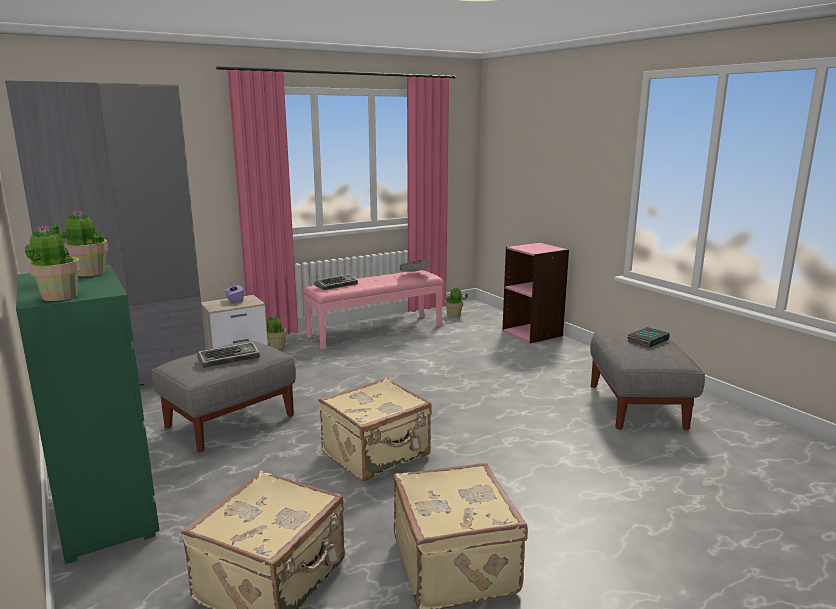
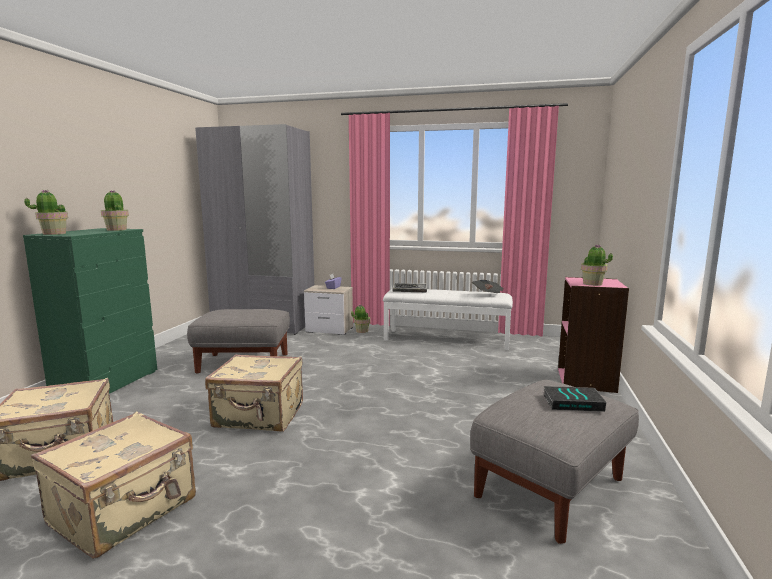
camera: 45 degrees right, 5 degrees down
(229, 359) = (237, 315): keyboard -> none
(375, 331) = (446, 339): pink bench -> white bench
(454, 315) = (538, 345): potted plant -> potted plant (592, 284)

